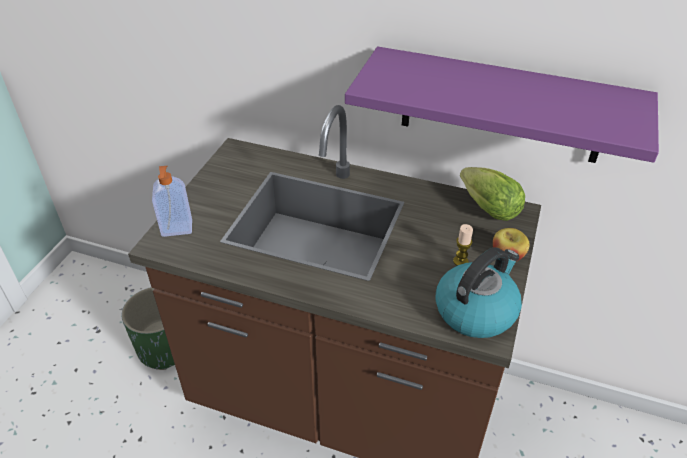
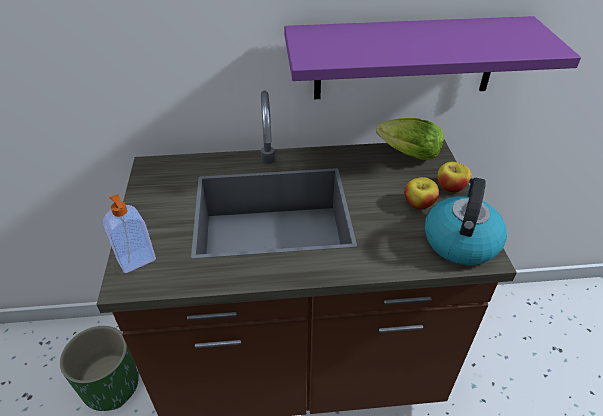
camera: 25 degrees left, 0 degrees up
(460, 261) = (419, 204): candle -> apple

